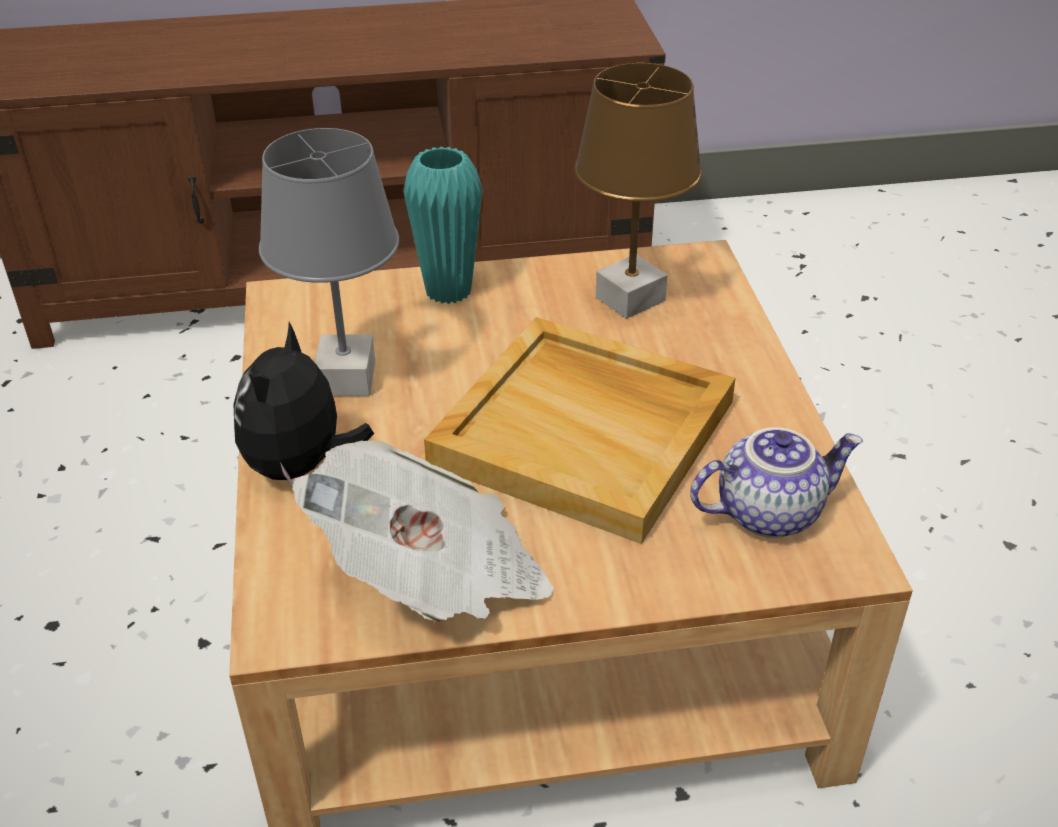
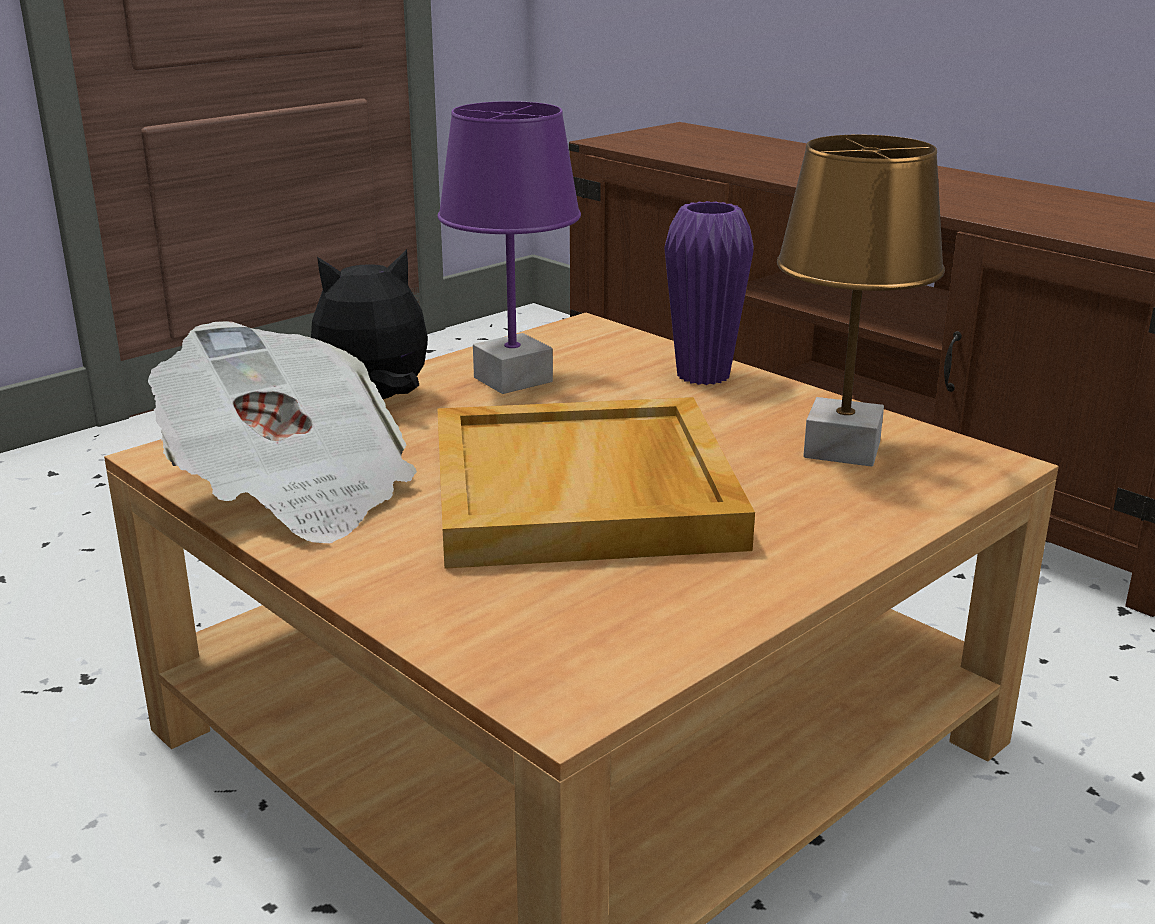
camera: 55 degrees right, 15 degrees down
(347, 379) = (512, 380): grey table lamp -> purple table lamp
(448, 291) = (703, 375): turquoise vase -> purple vase
(768, 511) = (587, 624): teapot -> none

